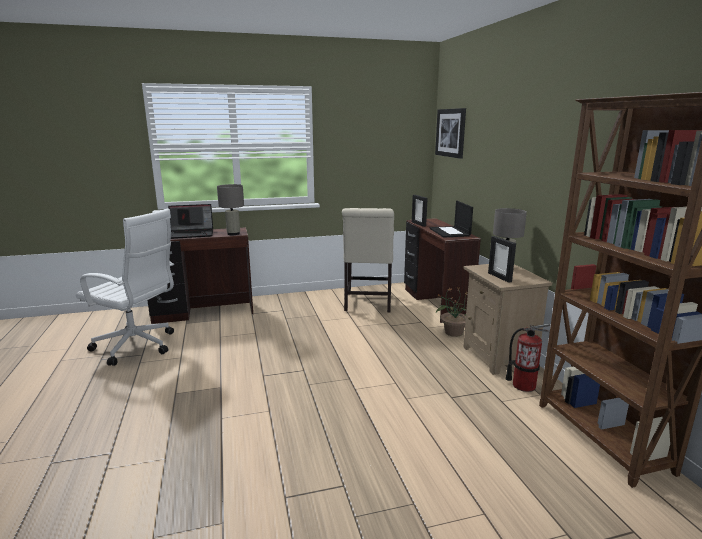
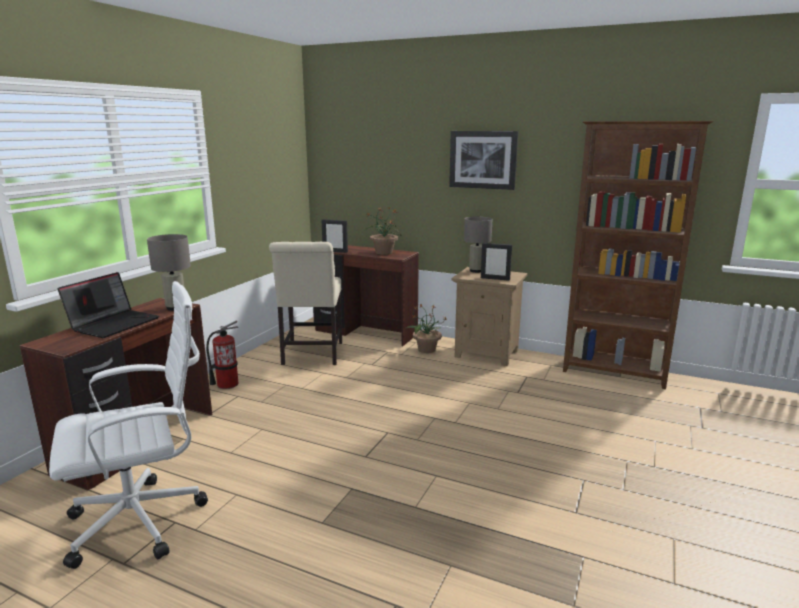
camera: 50 degrees left, 0 degrees up
(367, 304) = (311, 355): beige chair -> beige chair turned 45 degrees clockwise
(450, 232) = (383, 252): laptop -> potted plant
(451, 133) = (342, 148): picture -> picture (483, 160)
(523, 385) = (533, 364): fire extinguisher -> fire extinguisher (227, 384)

